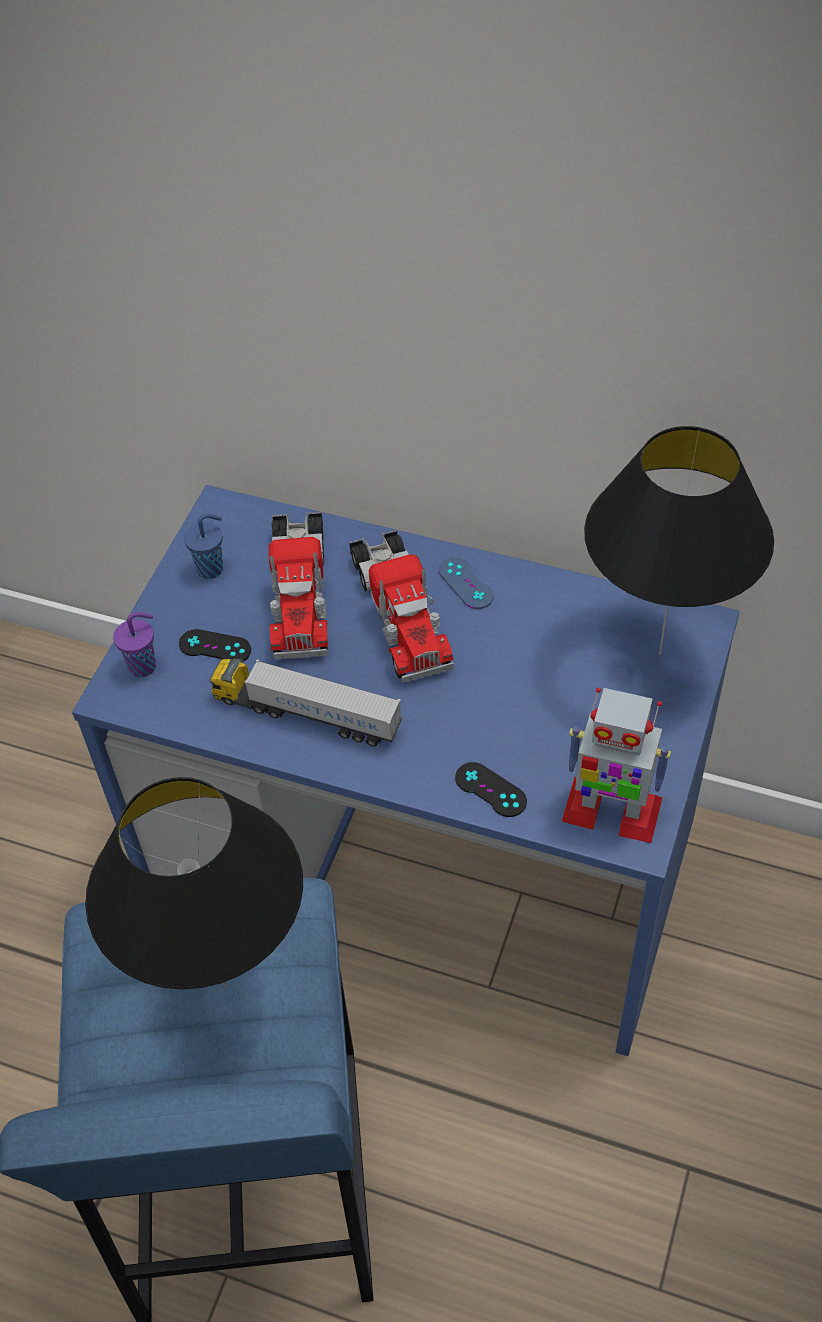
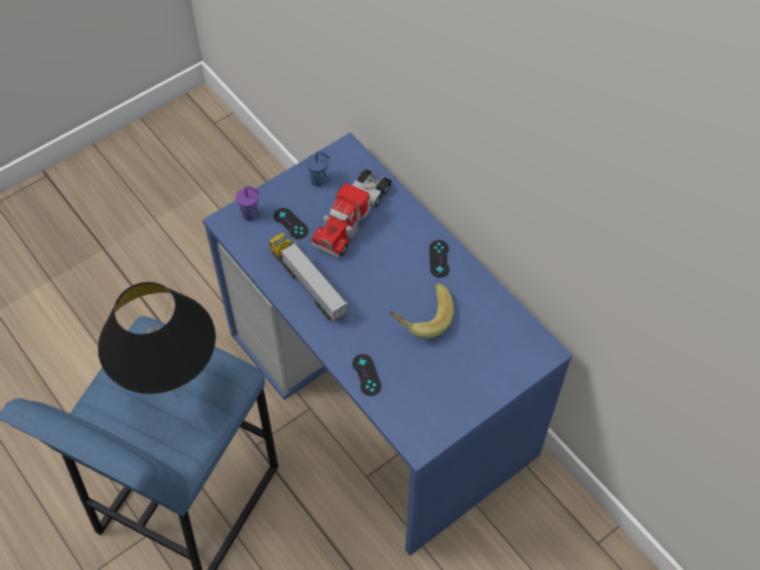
camera: 30 degrees right, 5 degrees up
(399, 612) = (393, 255): toy truck -> none
(466, 583) = (439, 259): blue game controller -> black game controller
(503, 672) = (420, 317): none -> banana
(610, 810) = (417, 420): toy robot -> none
(659, 654) = (508, 354): black table lamp -> none

